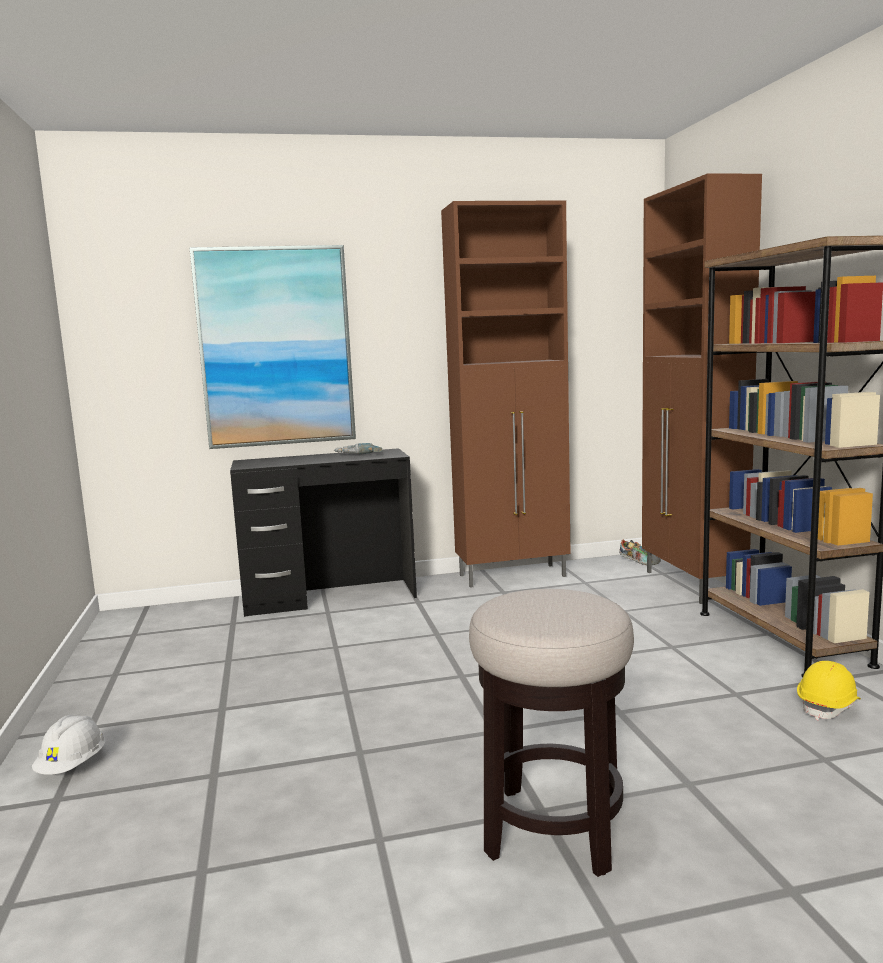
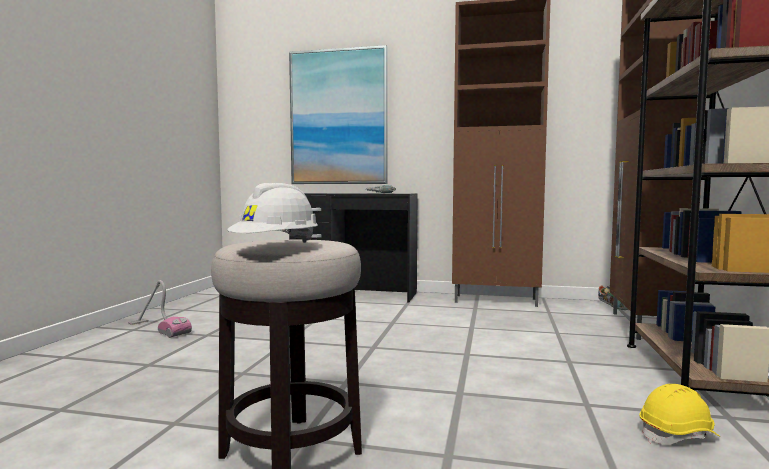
camera: 25 degrees right, 5 degrees down
(72, 766) = (95, 344): white hard hat -> white hard hat (276, 246)
(130, 716) = (158, 329): none -> vacuum cleaner

